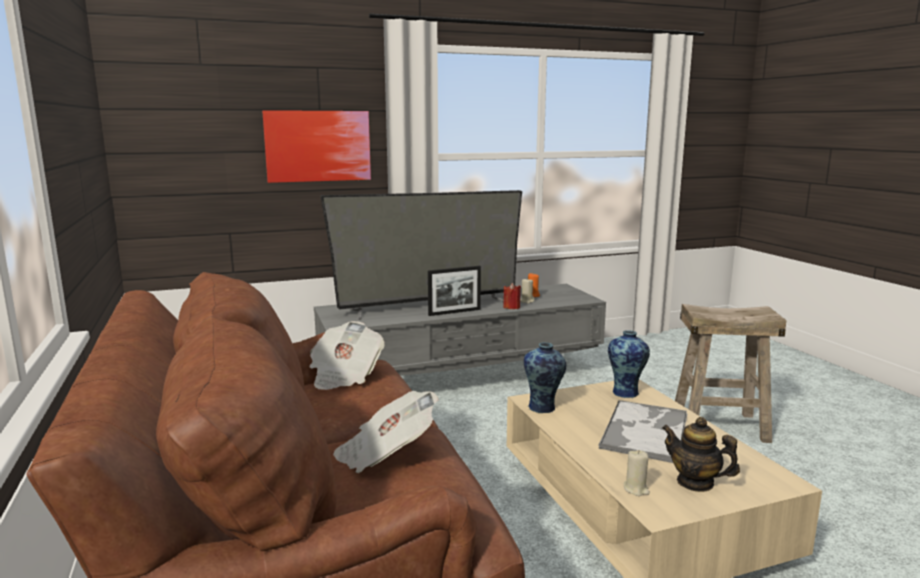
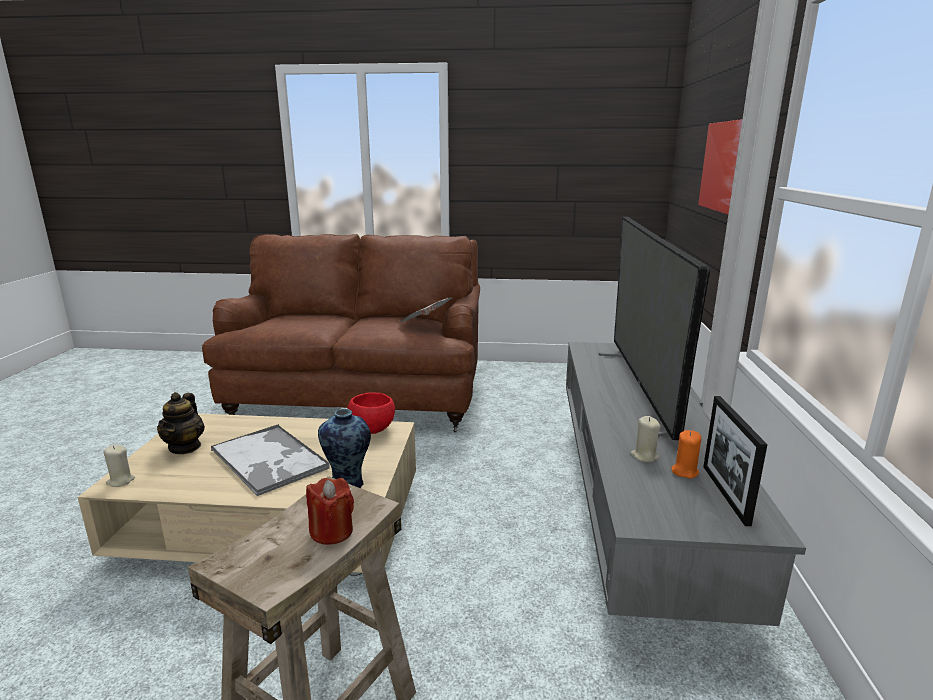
camera: 115 degrees right, 5 degrees up
(385, 455) = (307, 323): newspaper -> none
(454, 312) = (604, 397): picture frame -> picture frame (725, 494)
(511, 307) = (612, 435): red candle -> red candle (332, 531)
(543, 408) = (371, 429): vase -> red bowl
(636, 489) = (219, 423): beige candle -> beige candle (121, 481)
(695, 482) = (185, 447): teapot -> teapot turned 120 degrees clockwise

